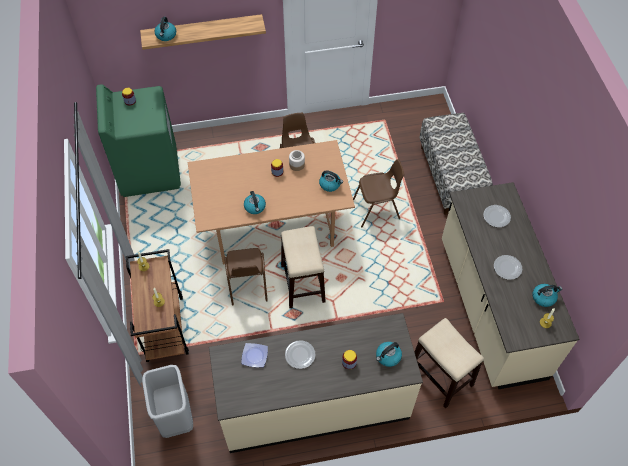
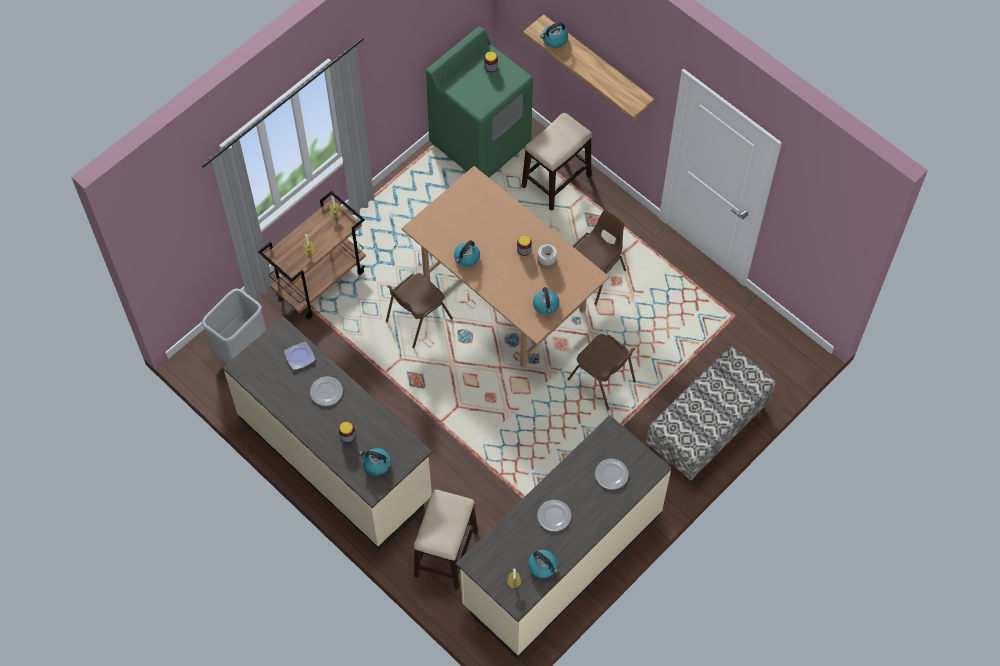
camera: 55 degrees right, 5 degrees up
(303, 284) = (457, 367): stool -> stool (556, 181)

